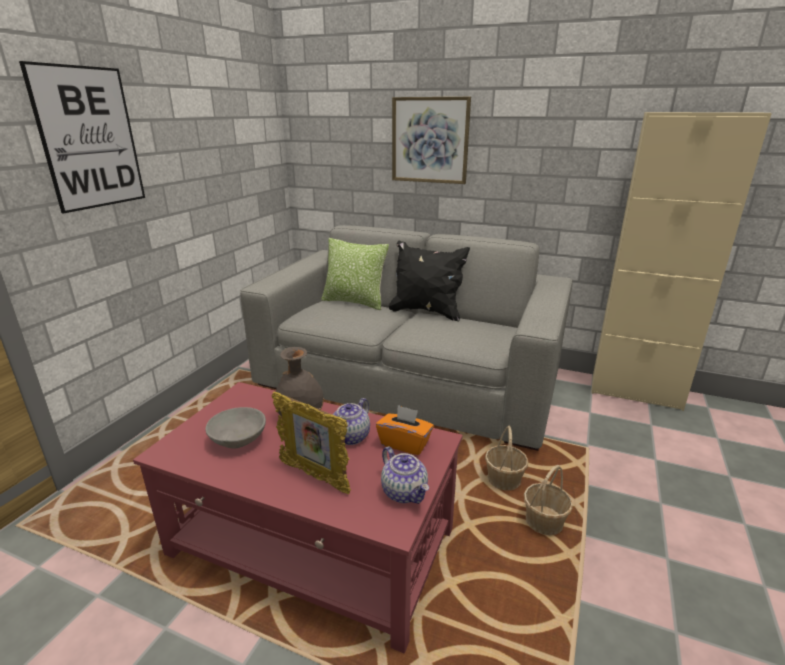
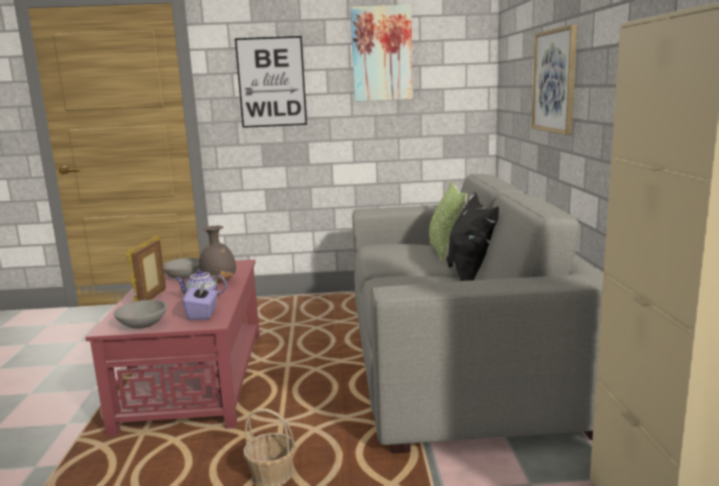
camera: 65 degrees right, 10 degrees down
(202, 102) = (382, 54): none -> picture
(405, 443) = (202, 314): orange tissue box -> purple tissue box
(405, 492) = (143, 325): teapot -> grey bowl
(504, 479) = (323, 442): basket -> none

